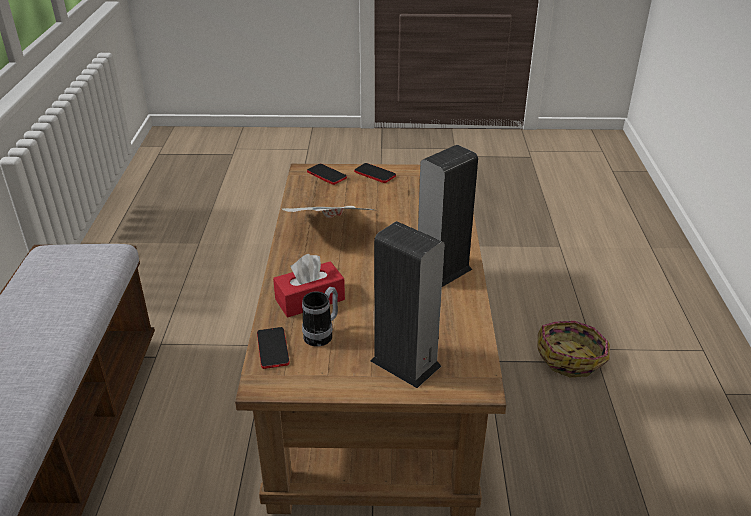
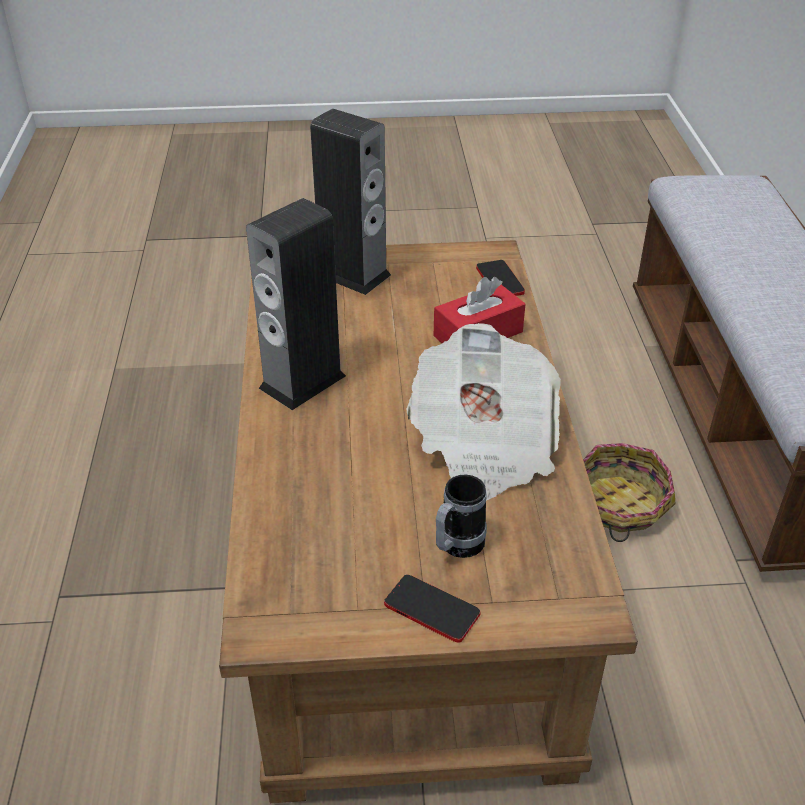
camera: 175 degrees right, 5 degrees up
(322, 334) = (449, 296): mug -> mug (456, 547)
(326, 175) = (538, 598): phone -> none
(571, 357) = (97, 602): basket -> basket (618, 504)

